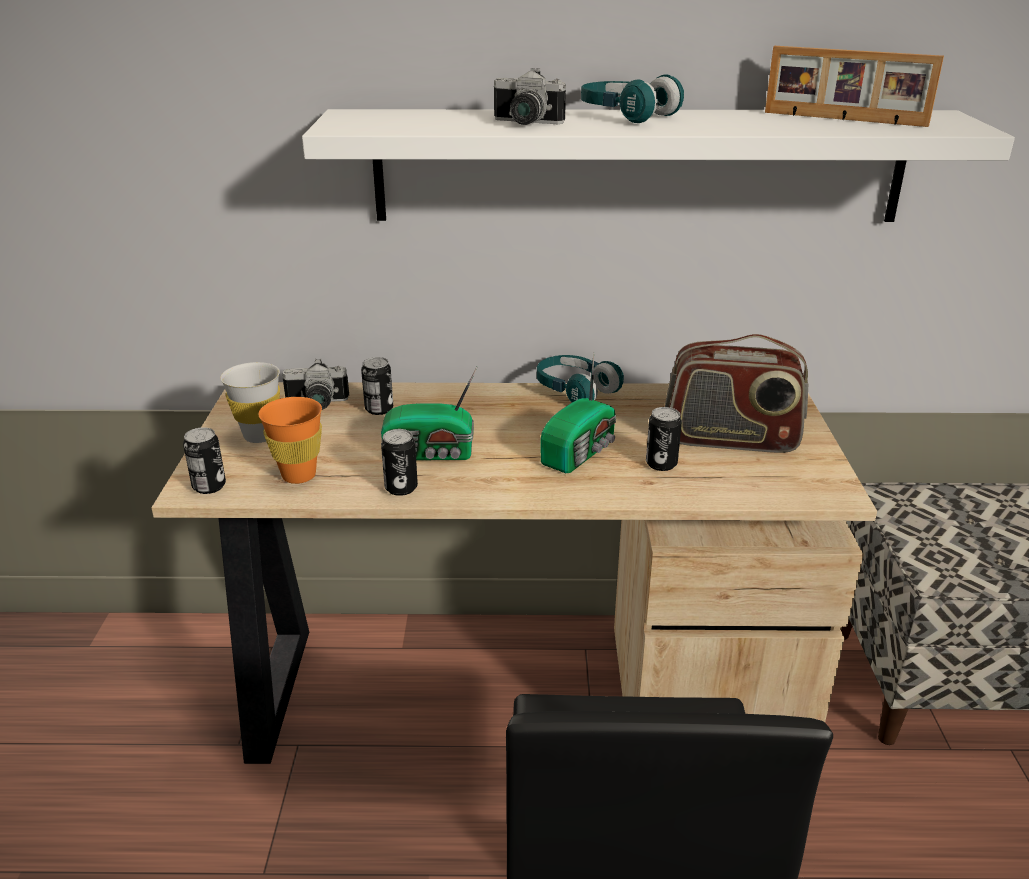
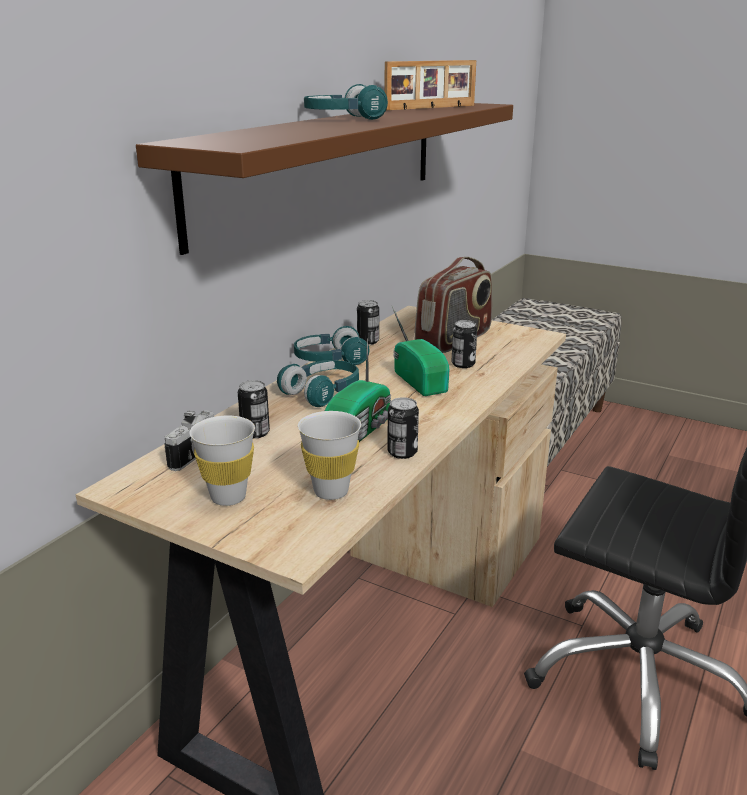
camera: 60 degrees left, 5 degrees down
(209, 486) = (298, 541): can -> can (368, 341)
(299, 475) = (331, 491): orange cup -> white cup
(493, 412) = (323, 393): none -> turquoise headphones
(524, 123) = (323, 128): camera -> none
(638, 166) = (326, 164): white shelf -> brown shelf

